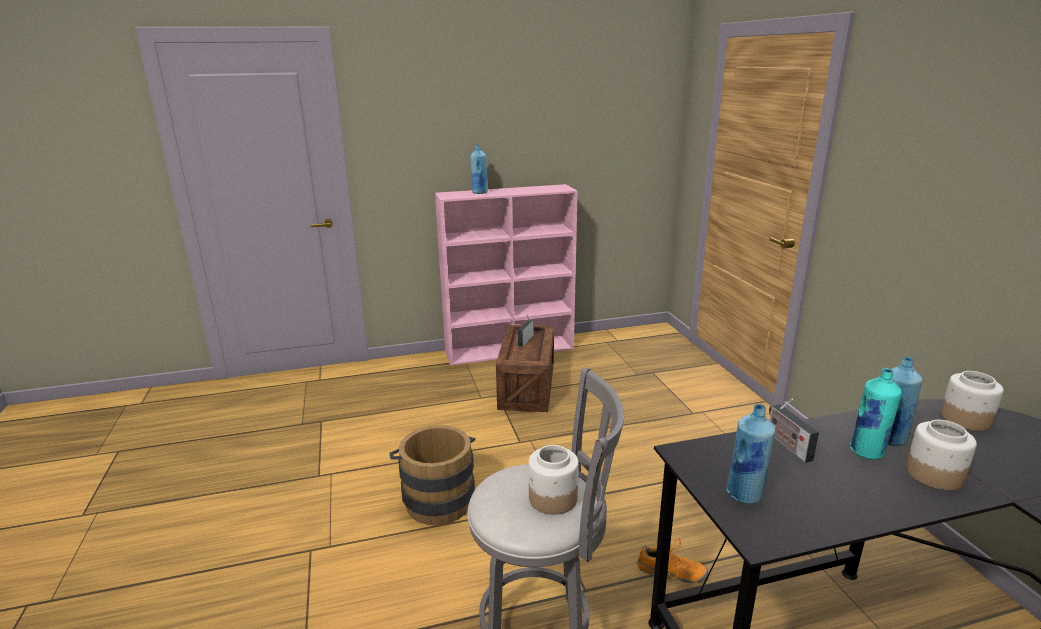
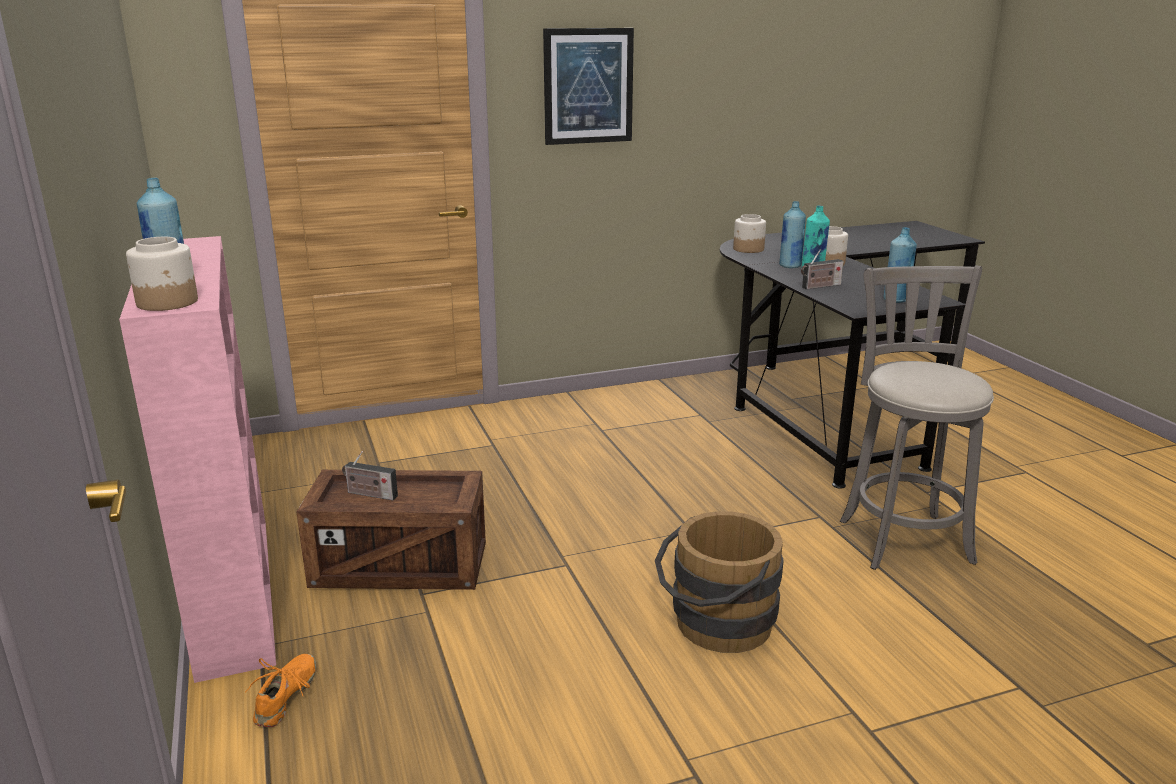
camera: 95 degrees left, 0 degrees up
(552, 499) = (928, 368): jar -> jar (168, 302)
(671, 572) = (774, 475): orange shoe -> orange shoe (286, 697)
(910, 160) = (588, 86): none -> picture

